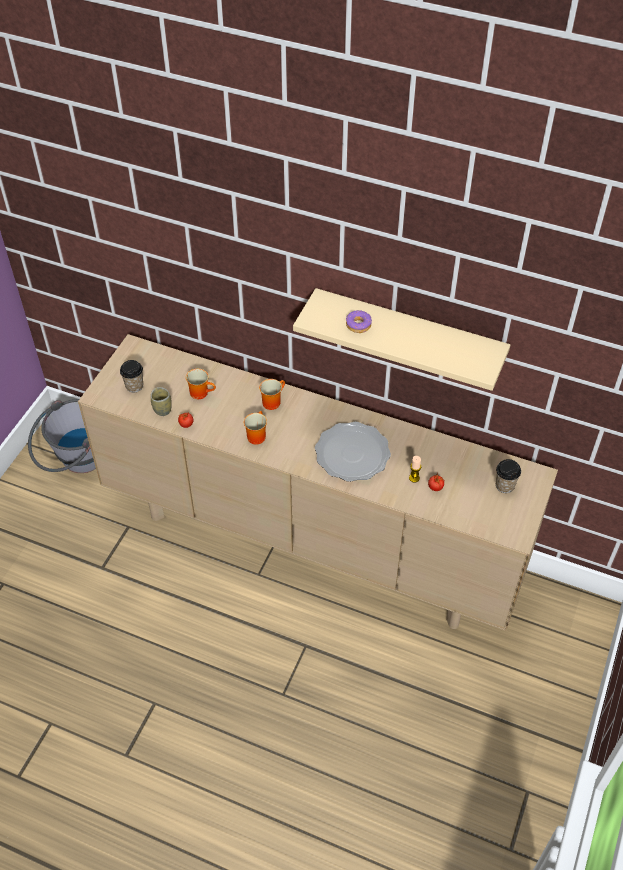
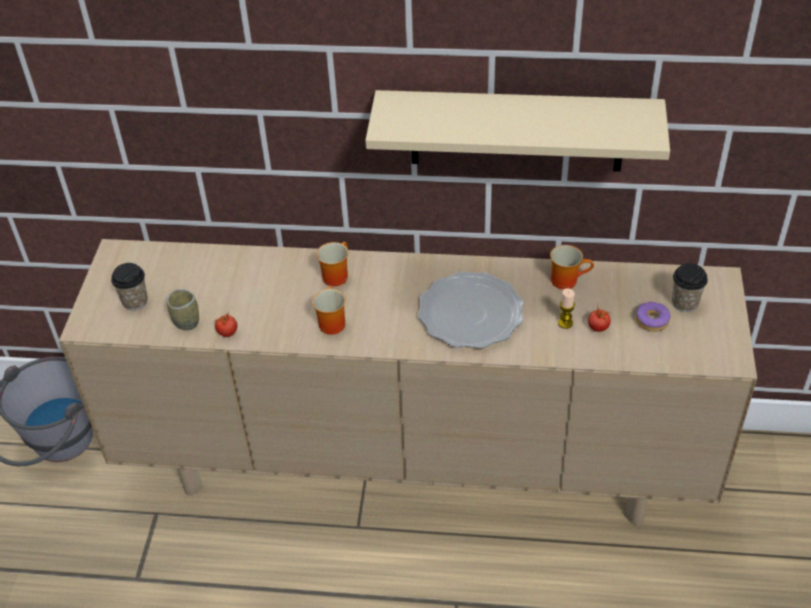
camera: 15 degrees left, 5 degrees down
(201, 392) = (233, 287): mug -> mug (567, 279)
(358, 325) = (455, 120): donut -> donut (652, 321)

